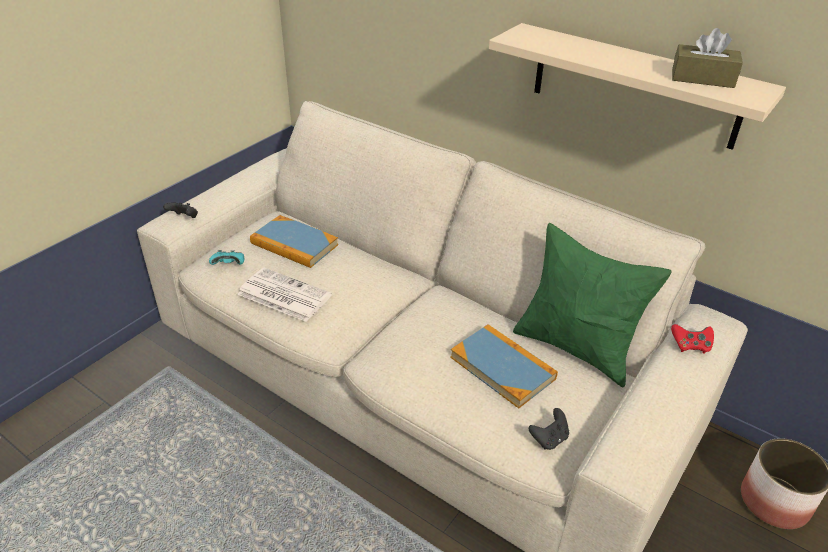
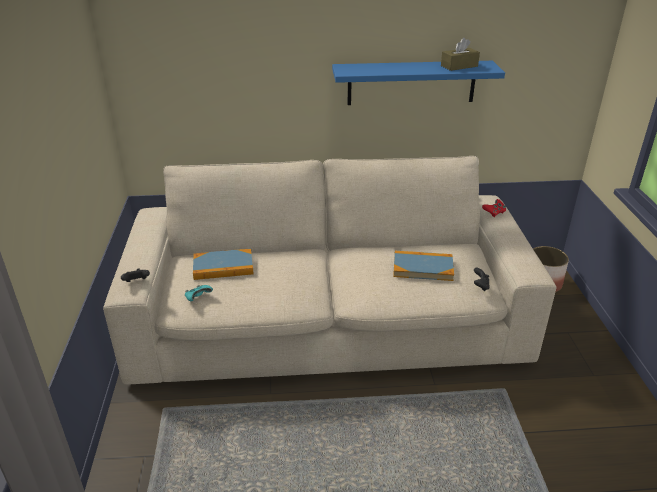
camera: 40 degrees left, 5 degrees down
(283, 295) = (259, 296): newspaper -> none
(576, 348) = (439, 243): green pillow -> none
(634, 86) = (411, 82): beige shelf -> blue shelf

